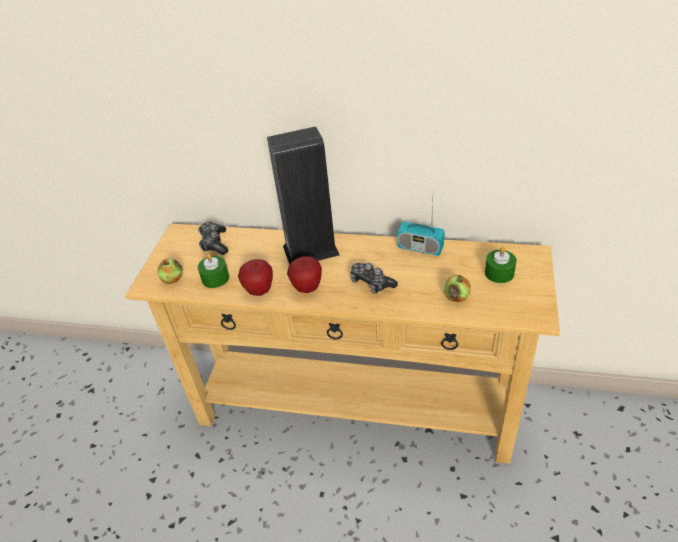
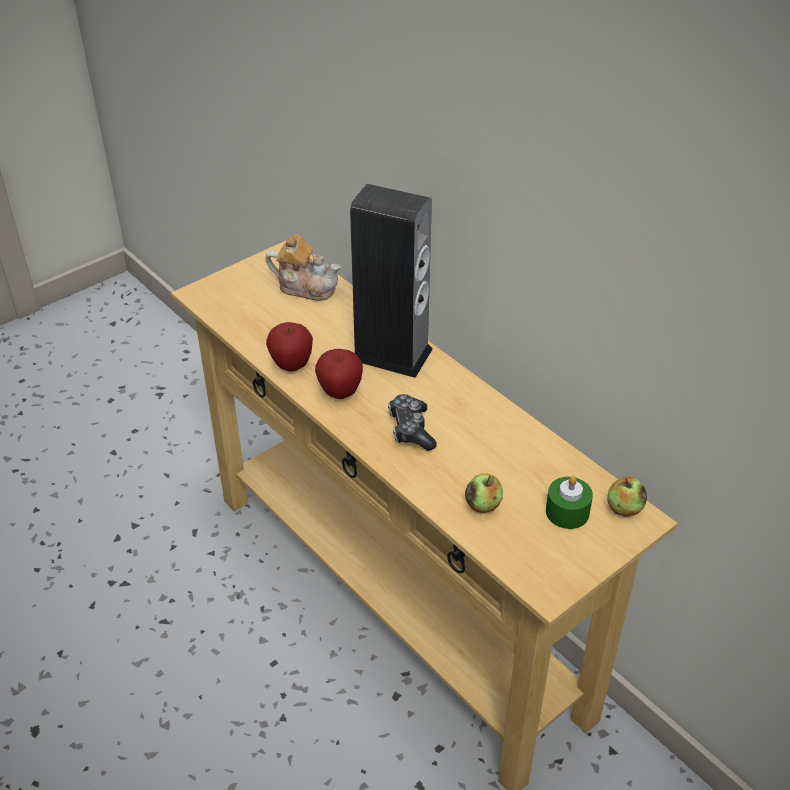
camera: 35 degrees right, 0 degrees up
(173, 279) = (227, 302): apple -> apple (624, 508)
(214, 243) = (306, 287): game controller -> teapot
(215, 278) = (266, 325): green candle -> none
(420, 248) = (513, 425): radio -> none

